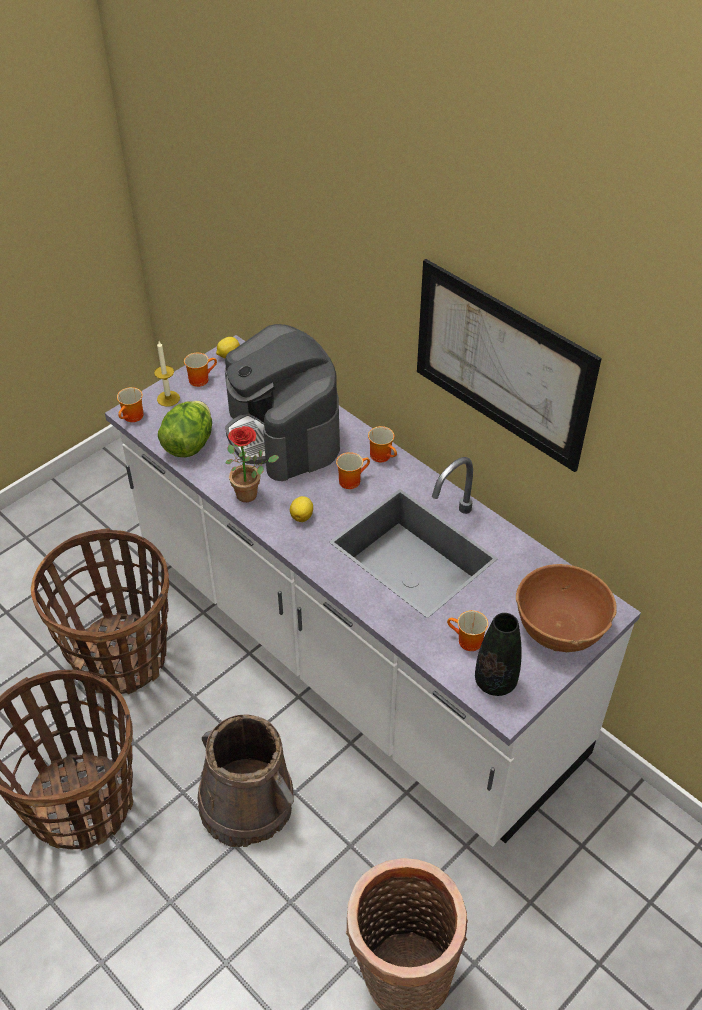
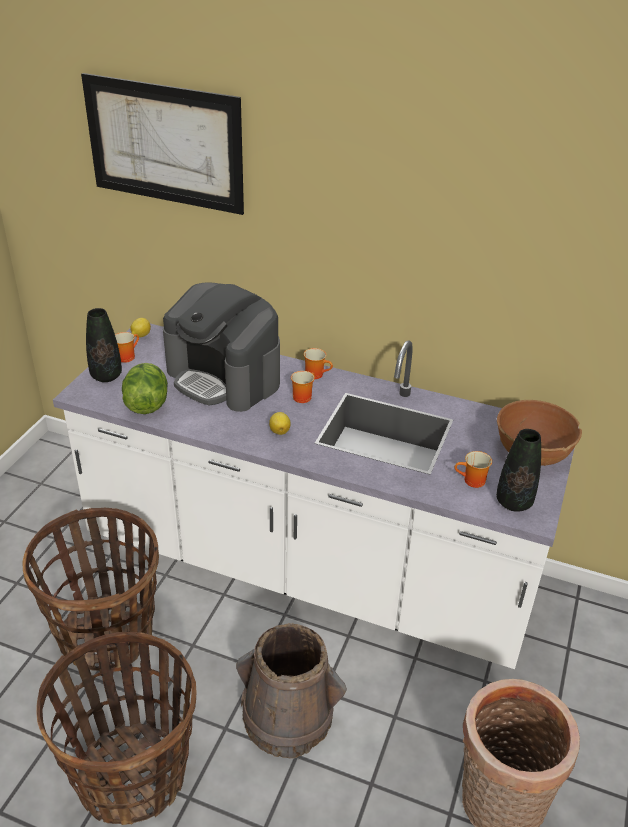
camera: 25 degrees left, 10 degrees down
(133, 417) = (82, 396): mug -> none
(168, 398) = (106, 376): candle -> black vase
(251, 494) = (225, 426): potted plant -> none
(501, 364) = (428, 250): picture -> picture (164, 144)

